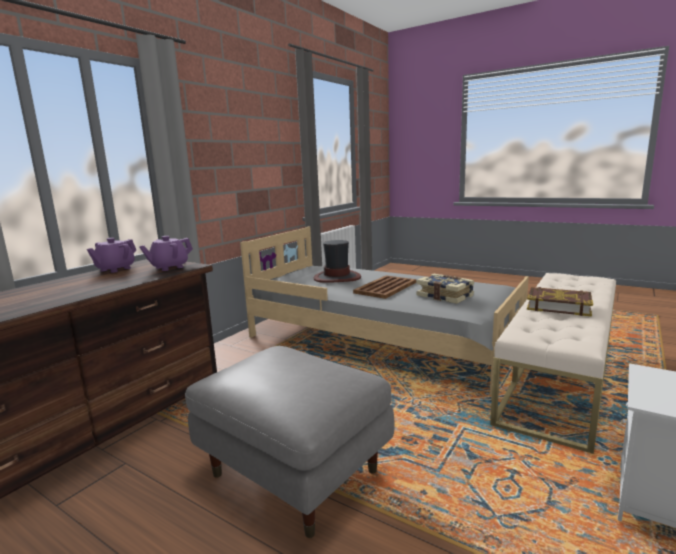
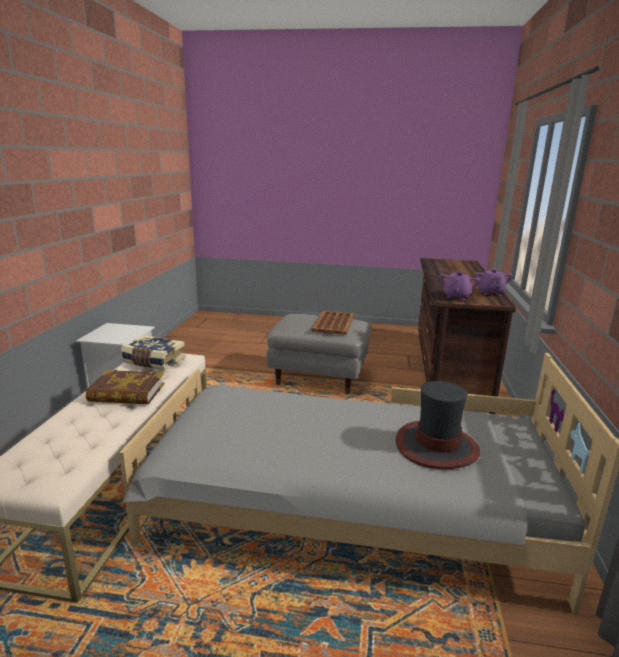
camera: 155 degrees right, 5 degrees up
(385, 288) = (337, 425): brown tray -> brown tray (334, 323)
(445, 296) = (249, 415): book -> book (153, 361)

